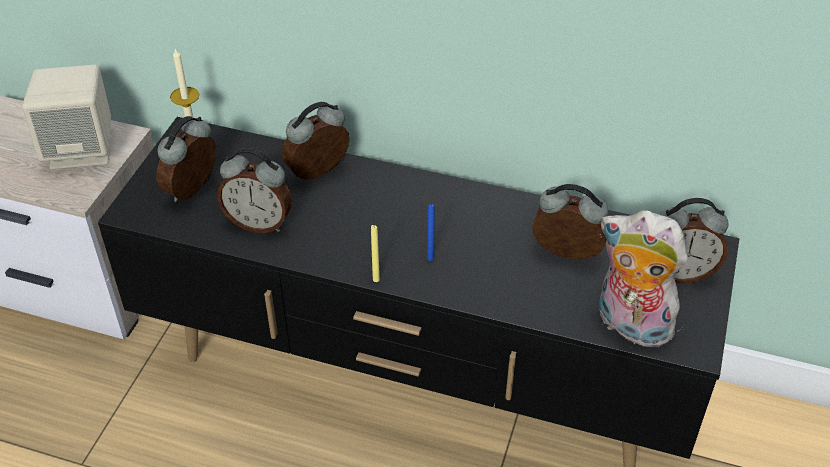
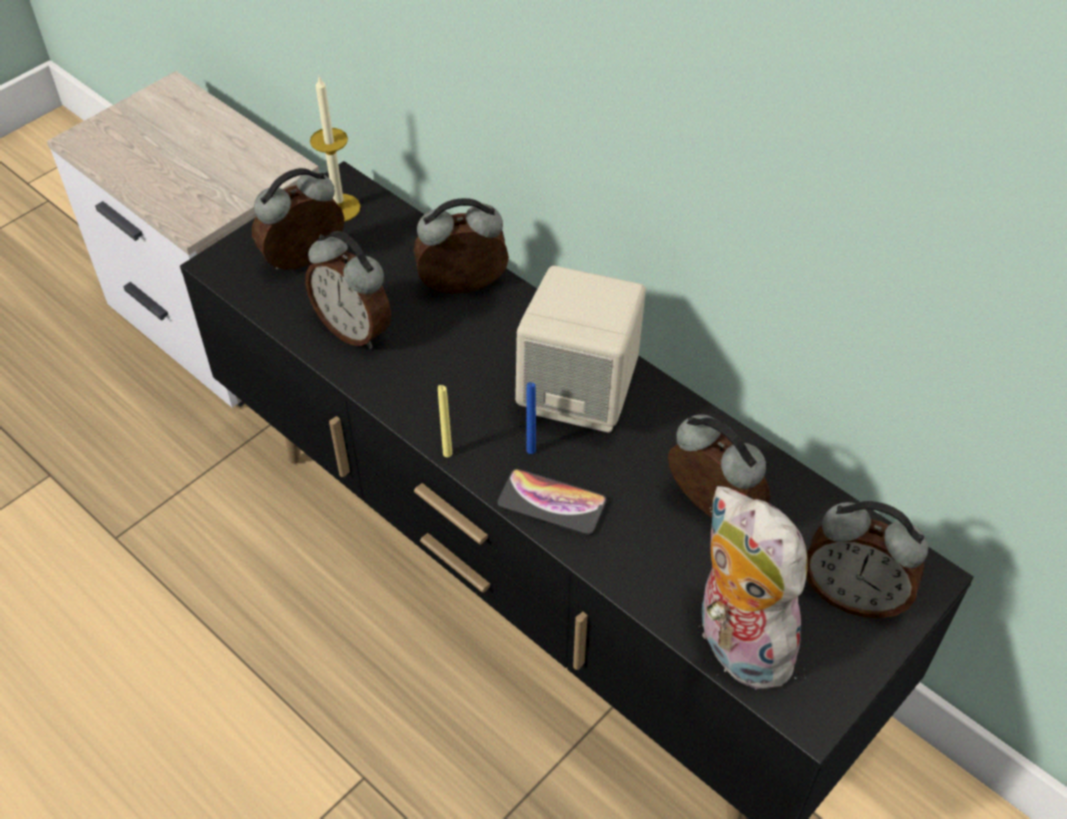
camera: 25 degrees right, 5 degrees up
(81, 150) = (228, 168): beige speaker -> beige speaker (580, 394)
(464, 285) = (551, 503): none -> phone

